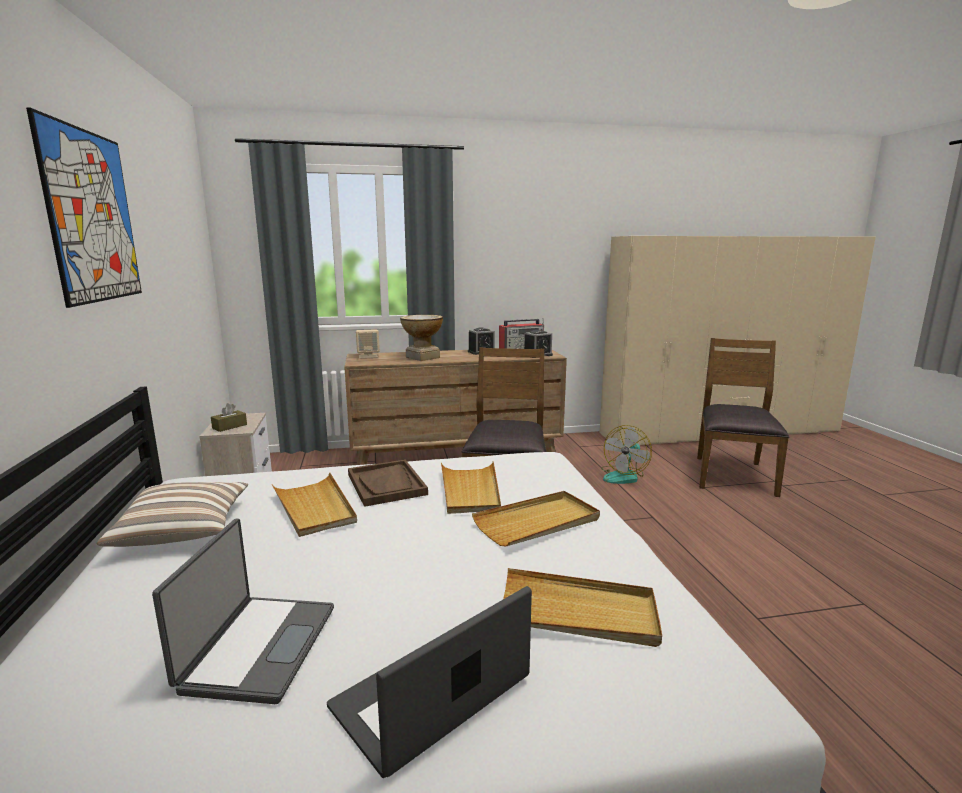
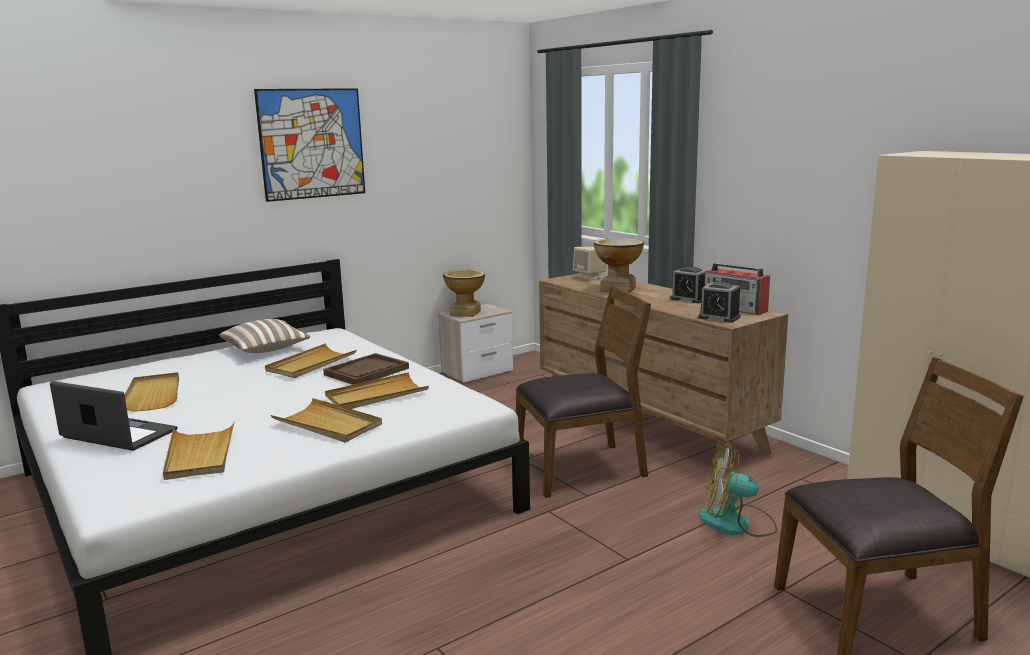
camera: 65 degrees right, 0 degrees up
(229, 426) = (465, 313): brown tissue box -> vase
(258, 648) = (153, 395): laptop -> beige tray

